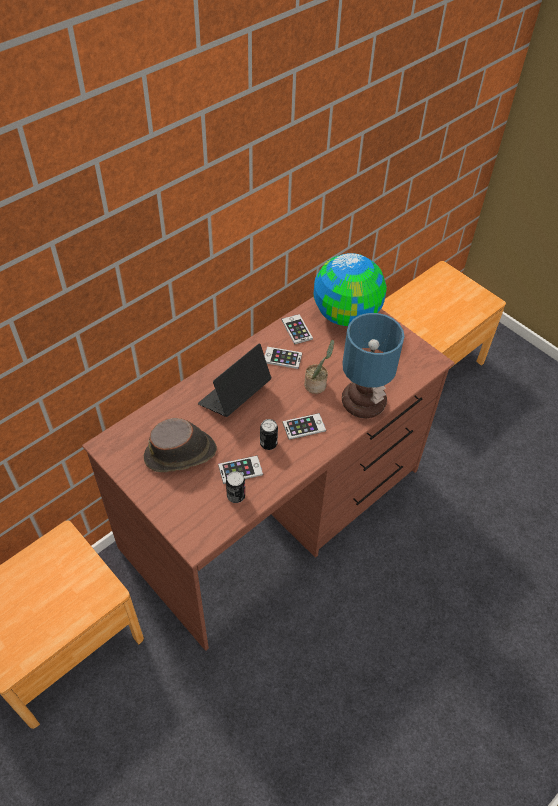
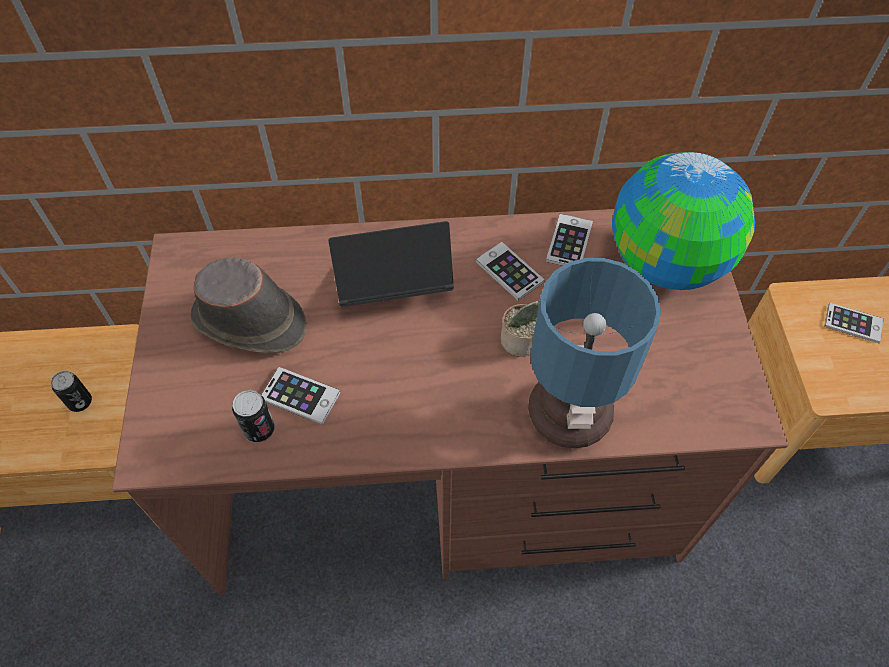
camera: 40 degrees right, 5 degrees up
(268, 443) = (373, 383): can -> can (80, 402)
(304, 427) = (445, 392): phone -> phone (853, 323)

